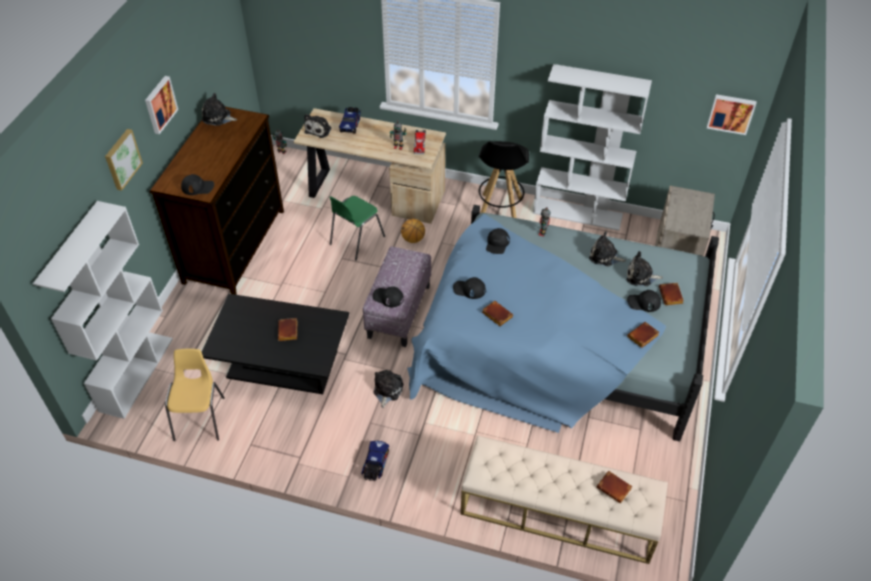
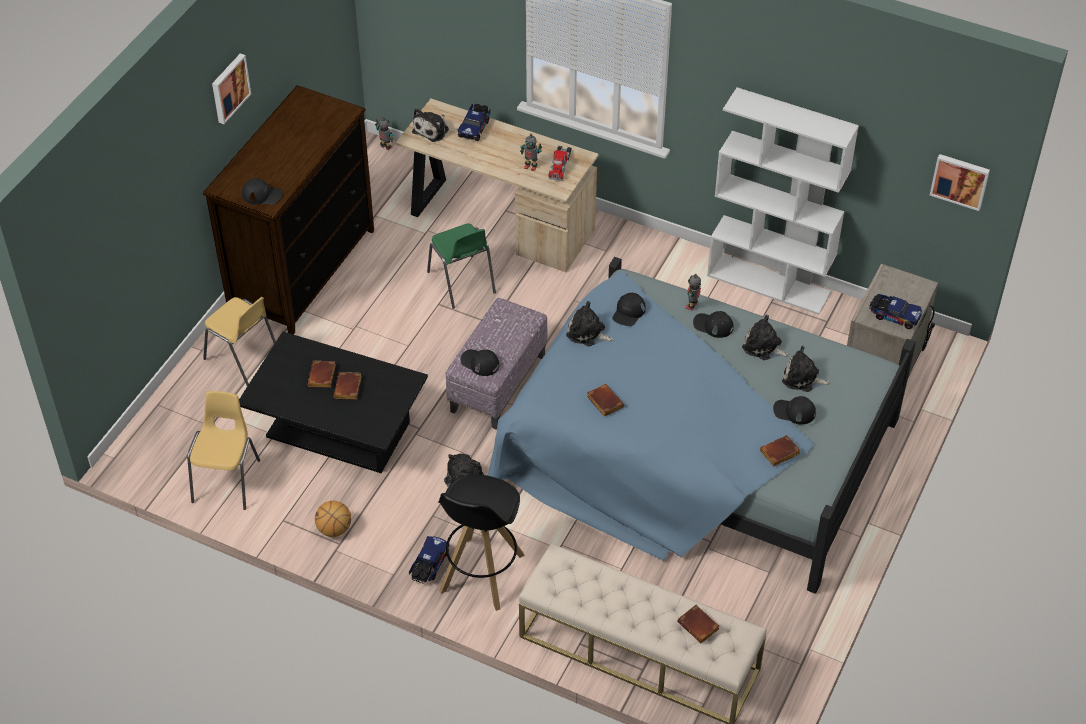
camera: 10 degrees right, 0 degrees up
(122, 159) = (175, 153): picture -> none
(136, 373) = (157, 416): white bookcase -> none
(199, 318) = (243, 358): none -> yellow chair
(218, 117) = (300, 104): plush toy -> plush toy (588, 333)
(356, 240) = (462, 283): green chair -> green chair turned 75 degrees counterclockwise
(413, 239) = (537, 290): basketball -> basketball (334, 529)
(469, 289) = (578, 366): black cap -> black cap (713, 325)
(499, 212) = (662, 268): black stool -> black stool (481, 574)
(671, 296) = (834, 409): brown book -> brown book (323, 377)
(691, 221) = (893, 316): none -> toy truck

